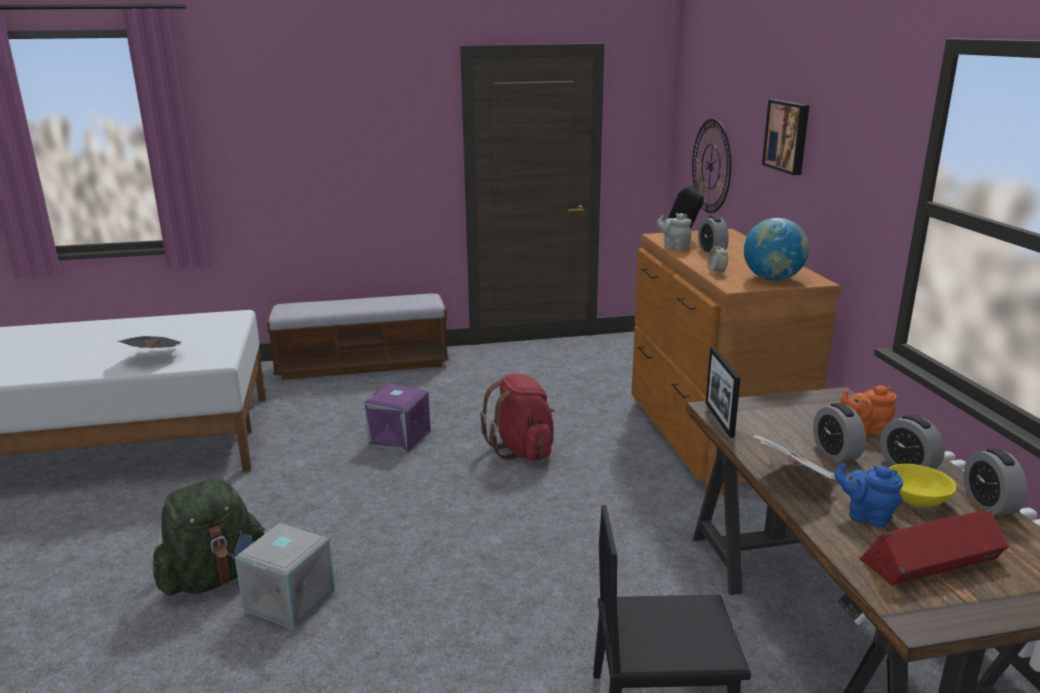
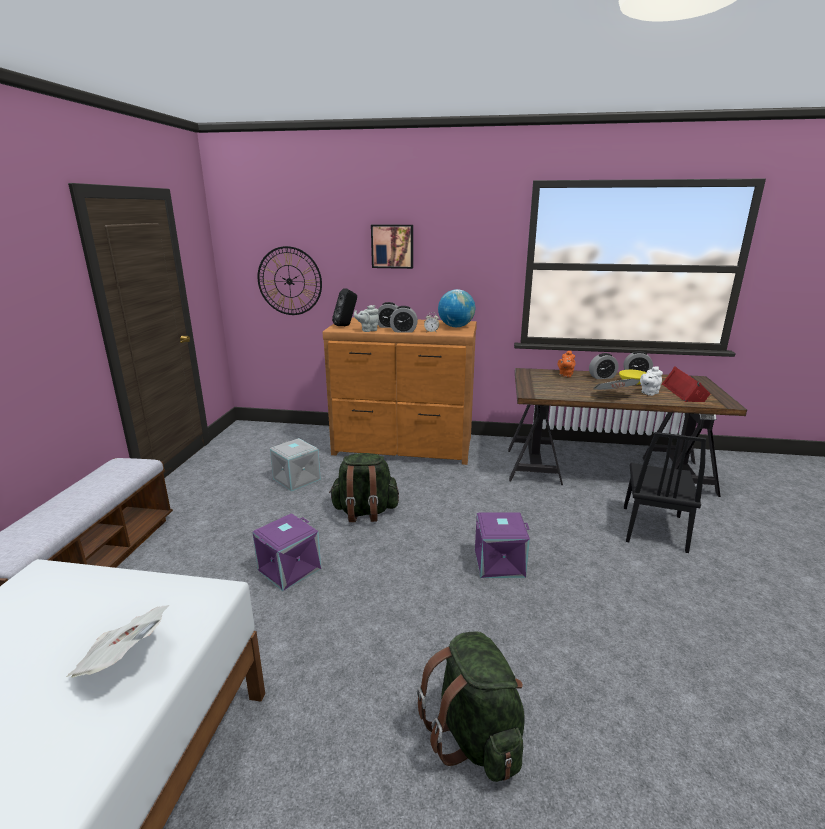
camera: 70 degrees left, 0 degrees up
(289, 600) = (527, 675): grey storage box -> grey storage box (296, 479)
(473, 557) = (499, 562): none -> purple storage box
(522, 450) = (365, 512): red backpack -> green backpack
(719, 419) = (543, 395): picture frame -> none
(835, 452) = (587, 384): alarm clock -> alarm clock (403, 331)
(866, 516) = (648, 393): blue teapot -> white teapot

